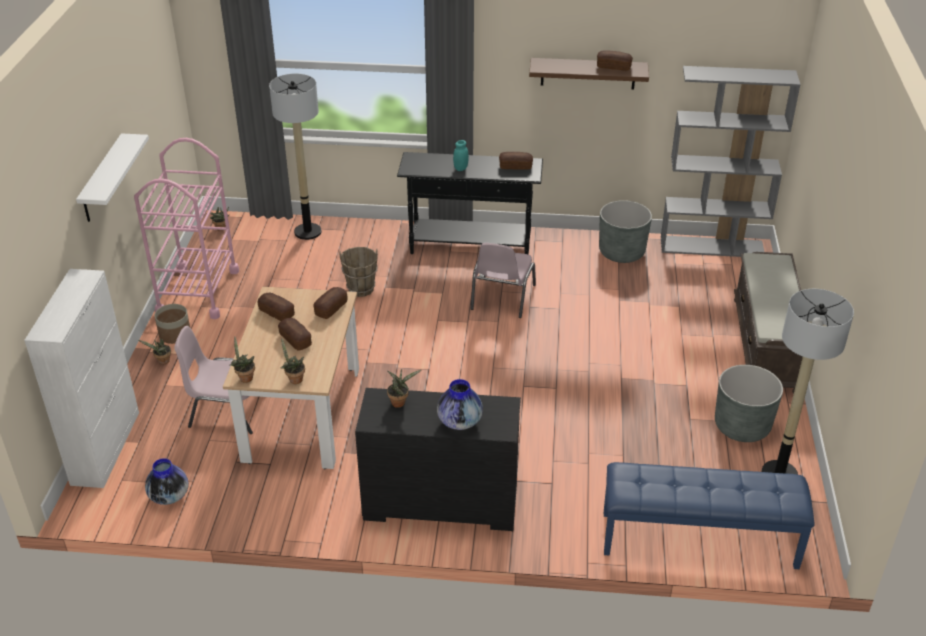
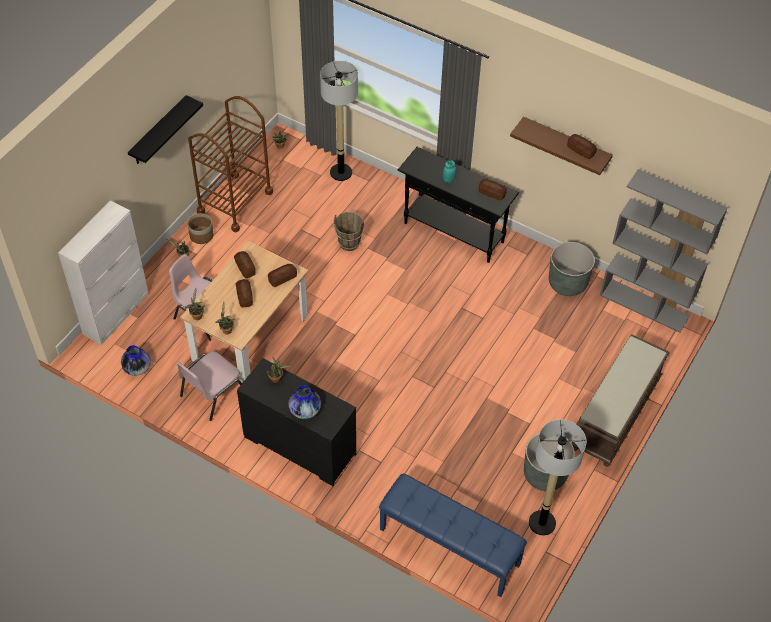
camera: 25 degrees right, 15 degrees up
(102, 179) = (158, 131): white shelf -> black shelf
(198, 292) = (235, 202): pink cart -> brown cart
(501, 298) = (446, 291): pink chair -> pink chair (212, 393)

